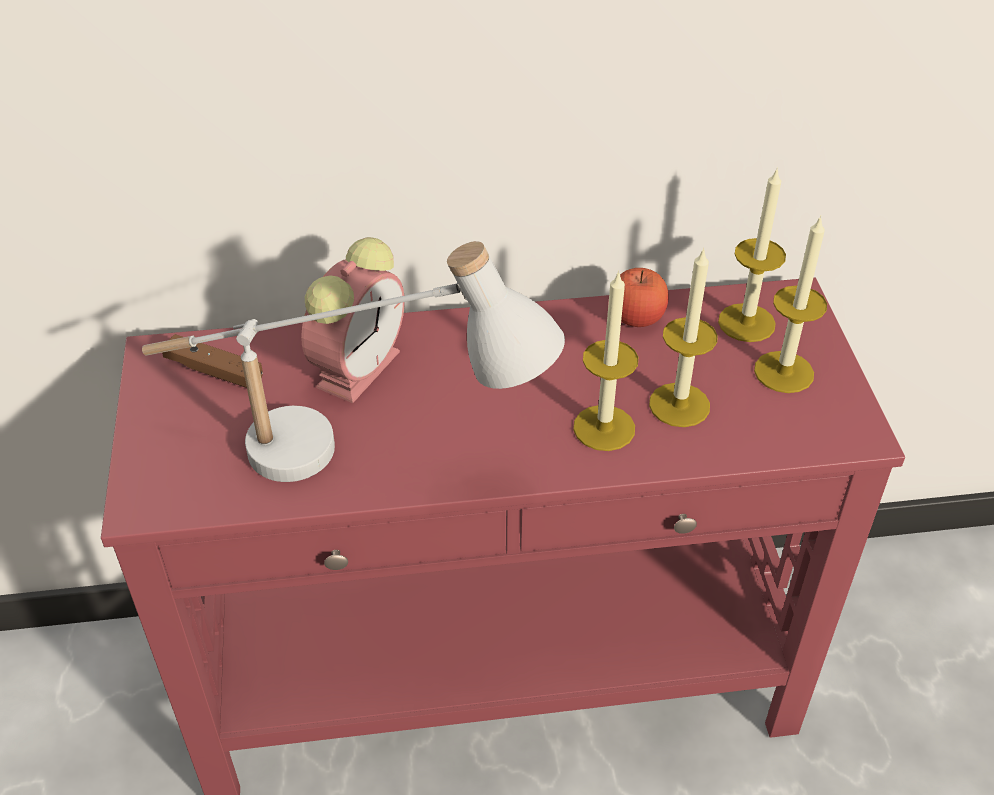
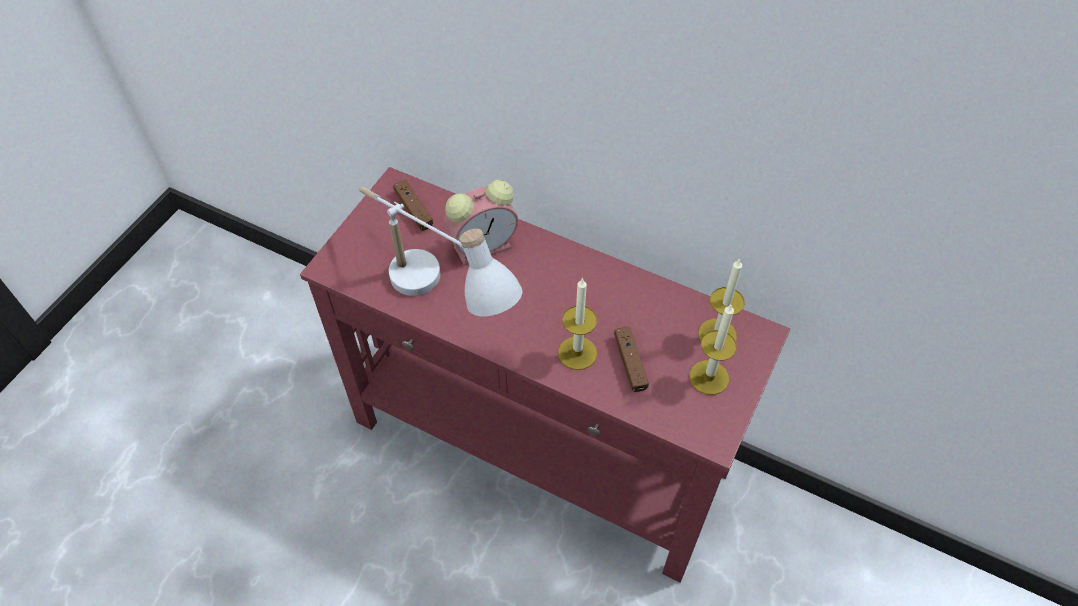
camera: 35 degrees right, 10 degrees up
(637, 317) = (656, 296): apple -> none
(679, 405) = (630, 363): candle -> brown game controller

